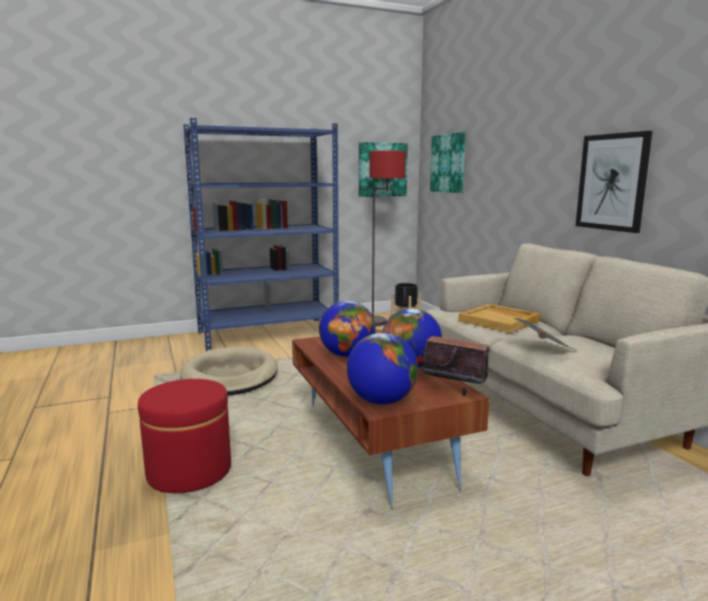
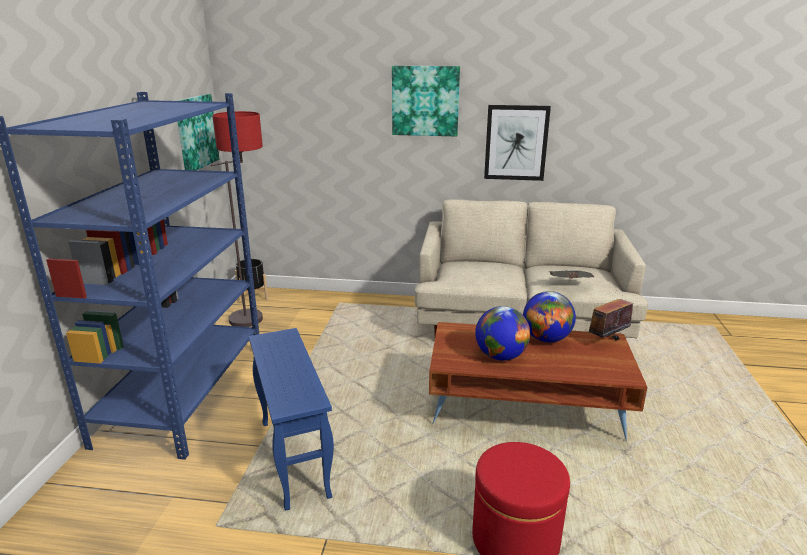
camera: 60 degrees left, 10 degrees up
(230, 376) = (294, 458): beige dog bed -> blue side table
(381, 401) = (614, 372): globe -> none
(448, 163) = (284, 119): picture -> picture (425, 101)
(499, 321) = (491, 274): beige tray -> none

